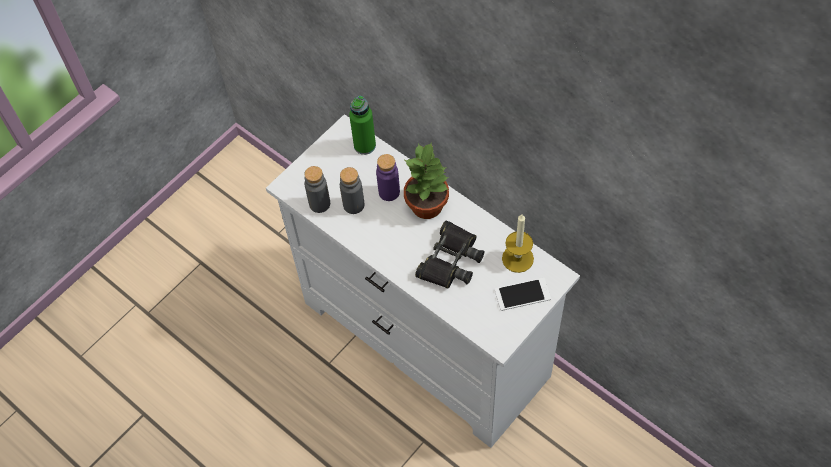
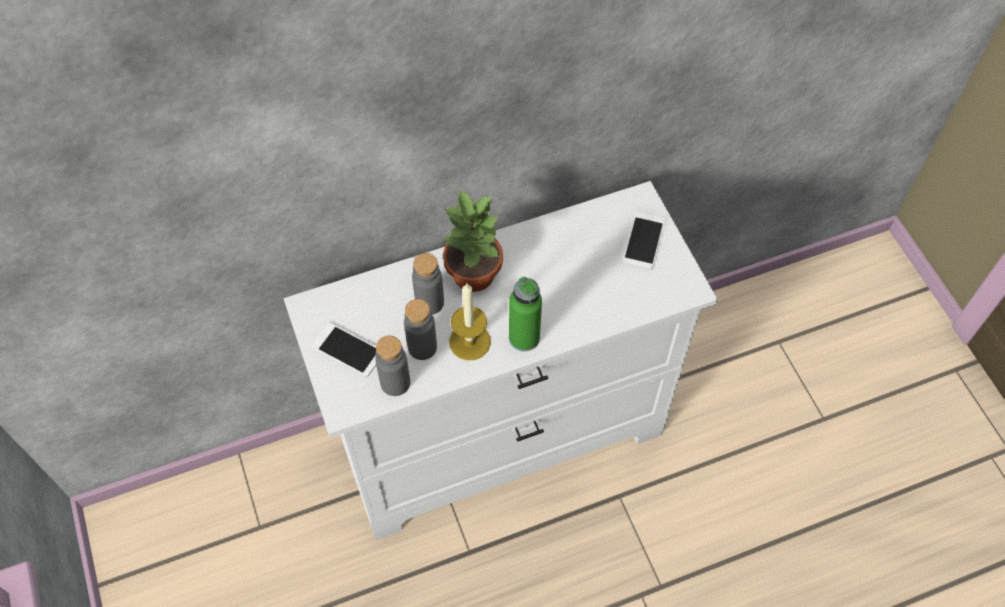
camera: 65 degrees left, 0 degrees up
(328, 167) = (348, 350): none -> phone
(364, 145) = (346, 297): green bottle -> green bottle (524, 338)
(389, 192) = (429, 303): purple bottle -> grey bottle
(450, 260) = (560, 286): black binoculars -> none
(517, 258) = (597, 223): candle -> candle (470, 342)

